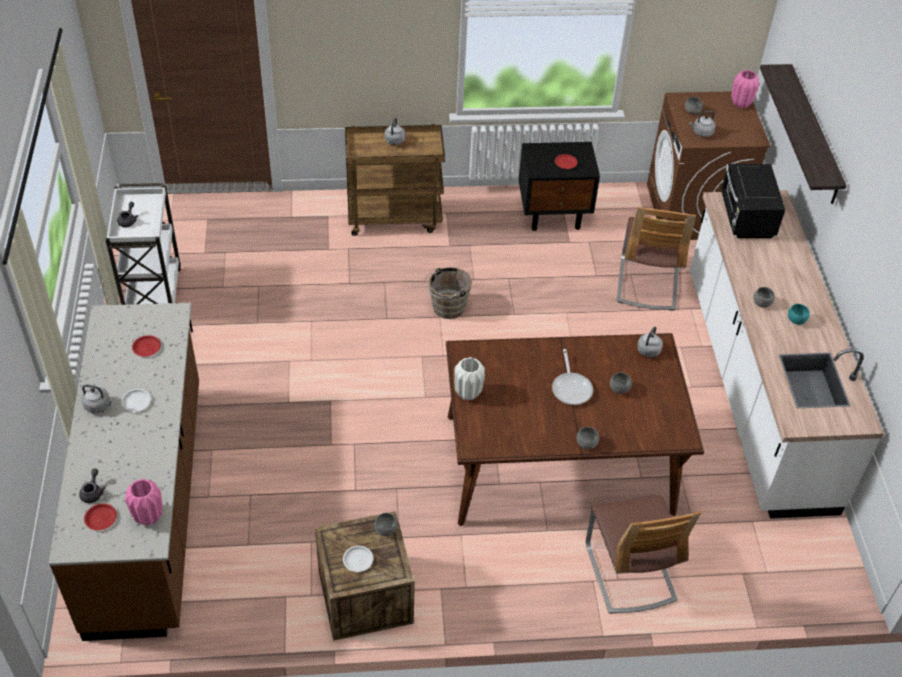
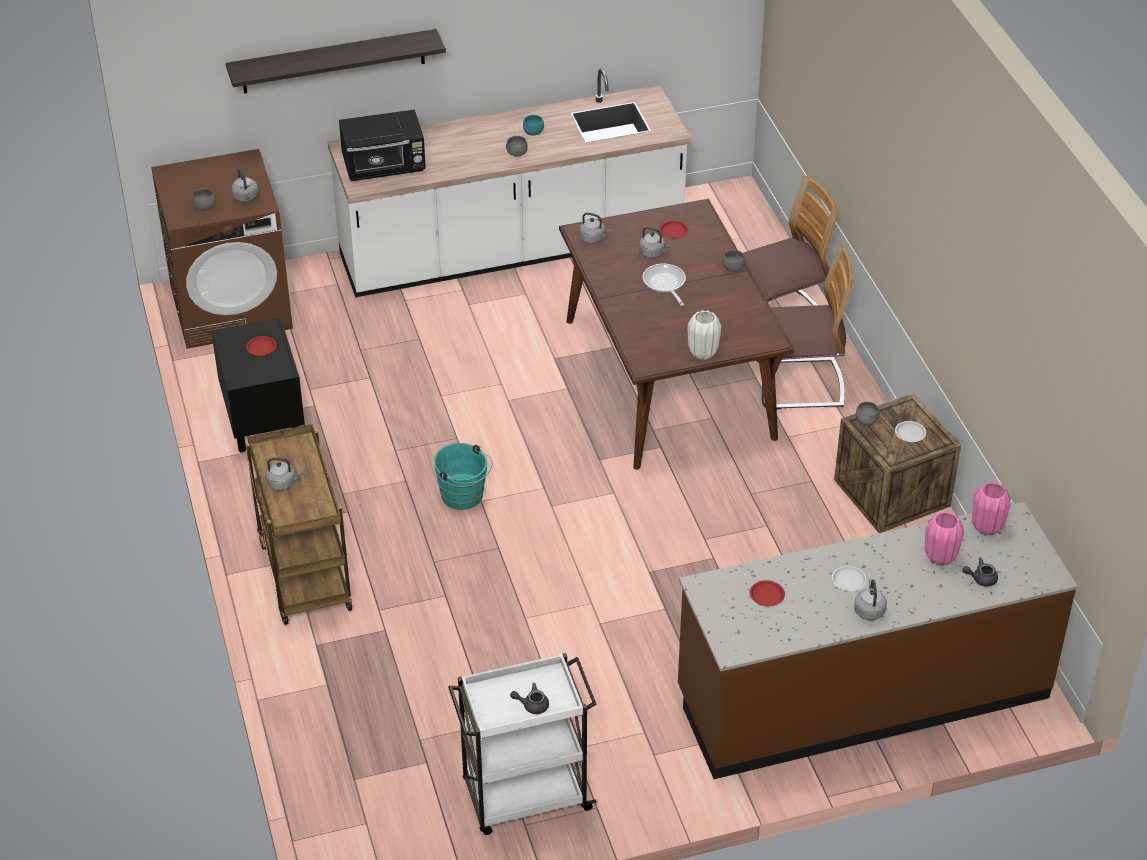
camera: 100 degrees left, 5 degrees down
(101, 518) = (1007, 562): red plate -> red plate (673, 231)
(446, 308) = (464, 497): brown bucket -> turquoise bucket
(571, 388) = (665, 284): frying pan -> frying pan turned 90 degrees counterclockwise
(619, 389) = (653, 253): grey bowl -> grey kettle
(647, 283) = (372, 335): chair -> chair (798, 384)
(740, 103) = (179, 172): pink vase -> pink vase (940, 558)

